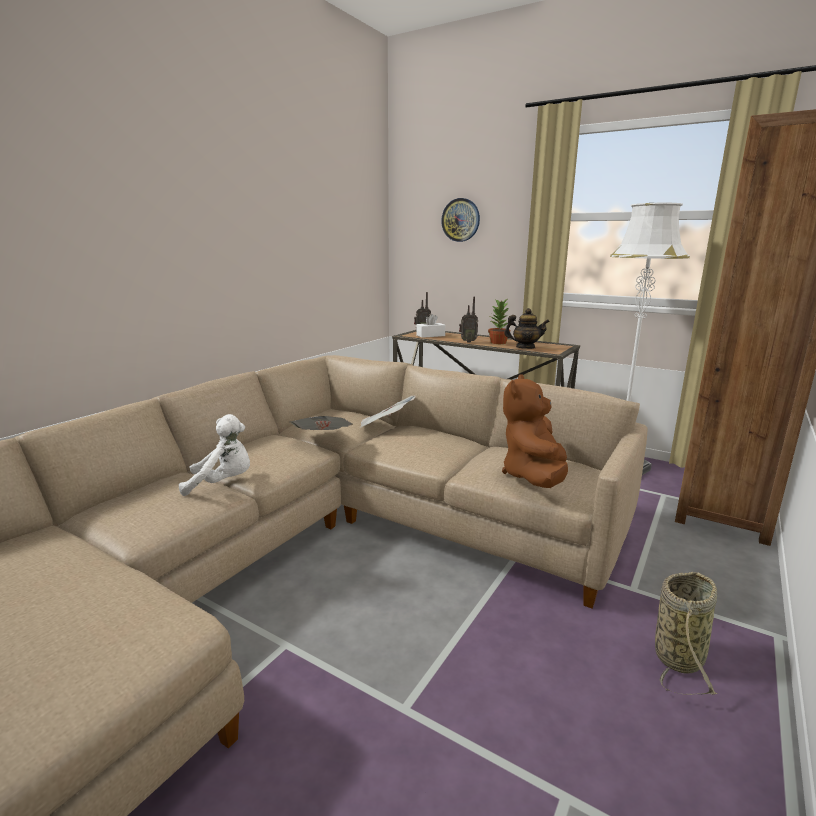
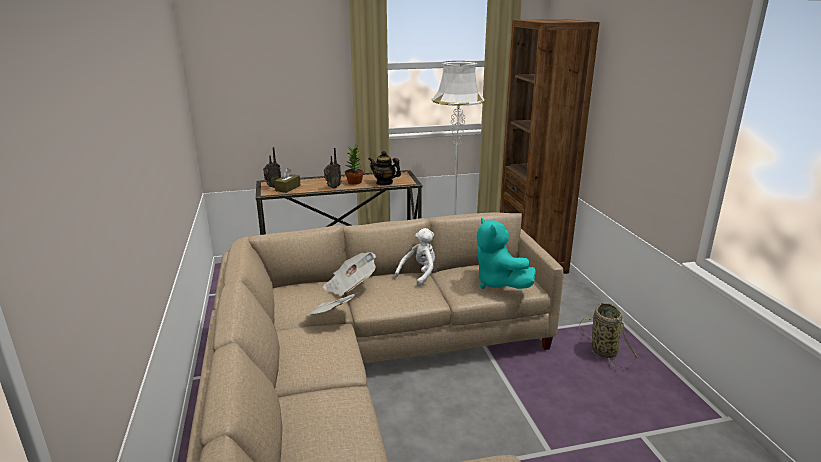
camera: 45 degrees left, 5 degrees up
(223, 483) = (338, 386): white plush toy -> white plush toy (419, 274)
(430, 335) = (288, 188): white tissue box -> brown tissue box
(460, 220) = (275, 70): wall clock -> none
(525, 347) = (384, 183): teapot -> teapot turned 120 degrees counterclockwise
(534, 477) = (498, 283): brown plush toy -> turquoise plush toy

